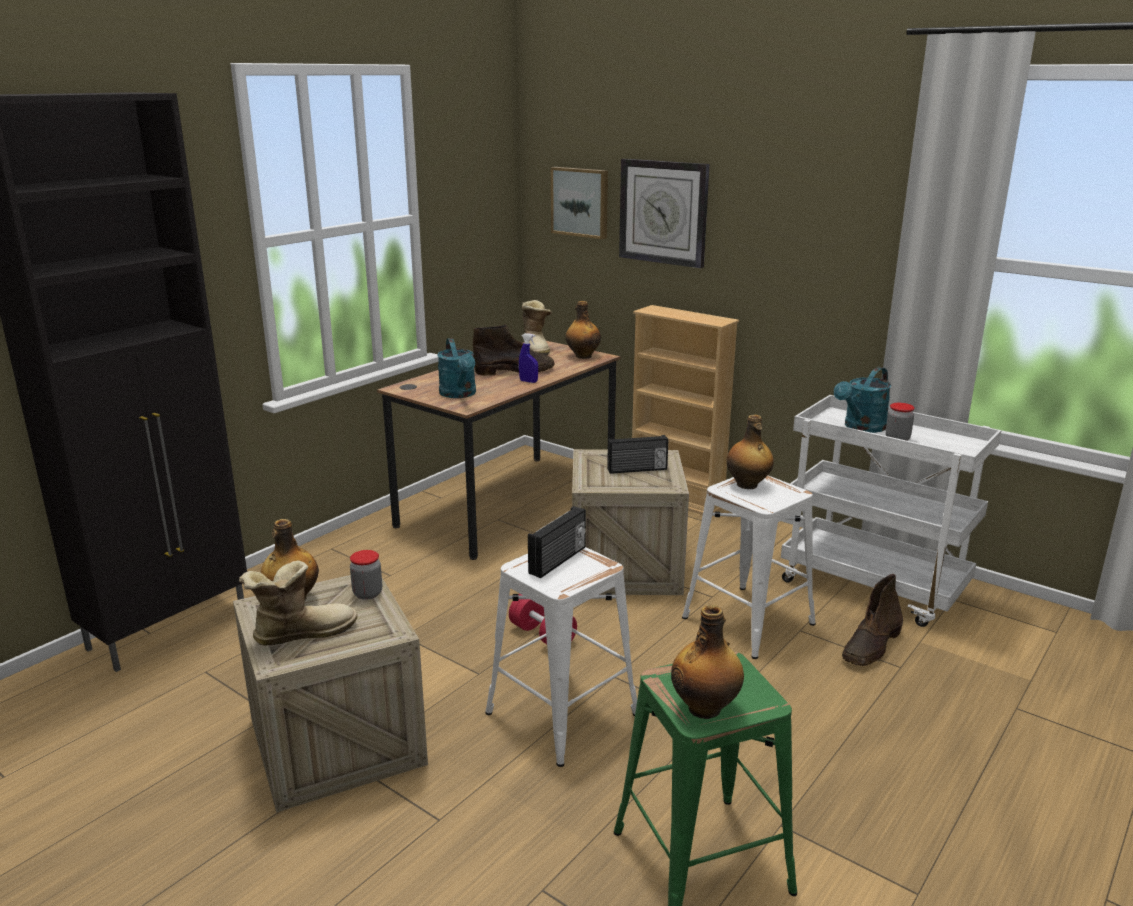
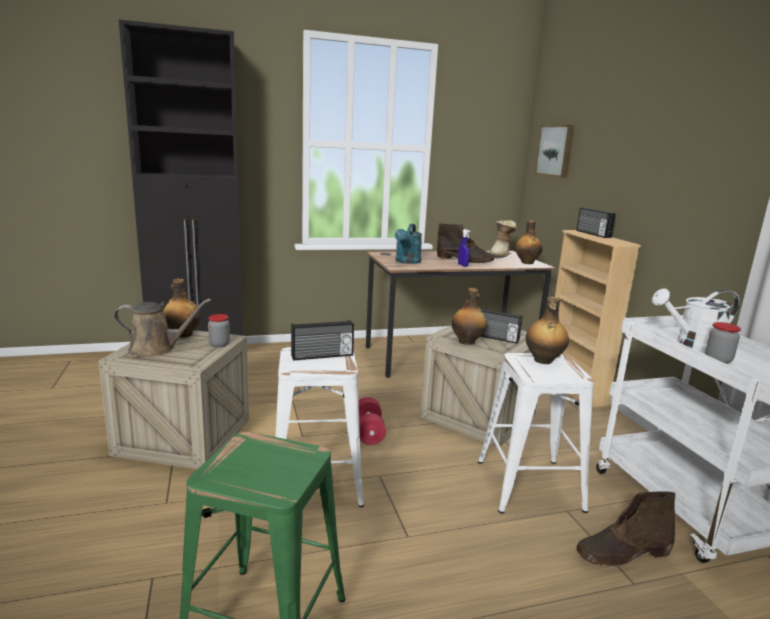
camera: 35 degrees right, 5 degrees down
(301, 633) = (157, 349): boot -> brown watering can
(663, 212) = (603, 155): wall clock -> none
(673, 311) = (592, 234): none -> radio
(705, 708) = (234, 472): bottle -> bottle (467, 342)
(861, 427) = (692, 344): turquoise watering can -> white watering can

